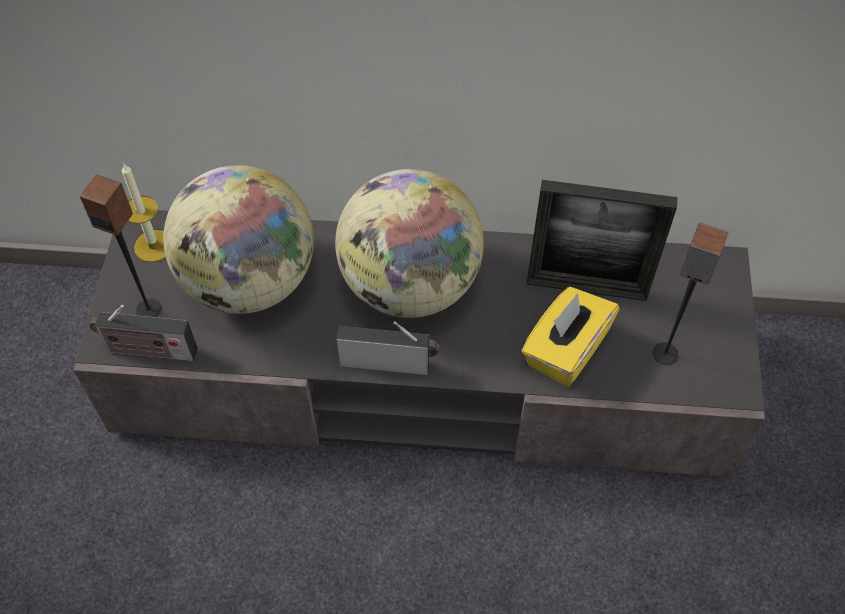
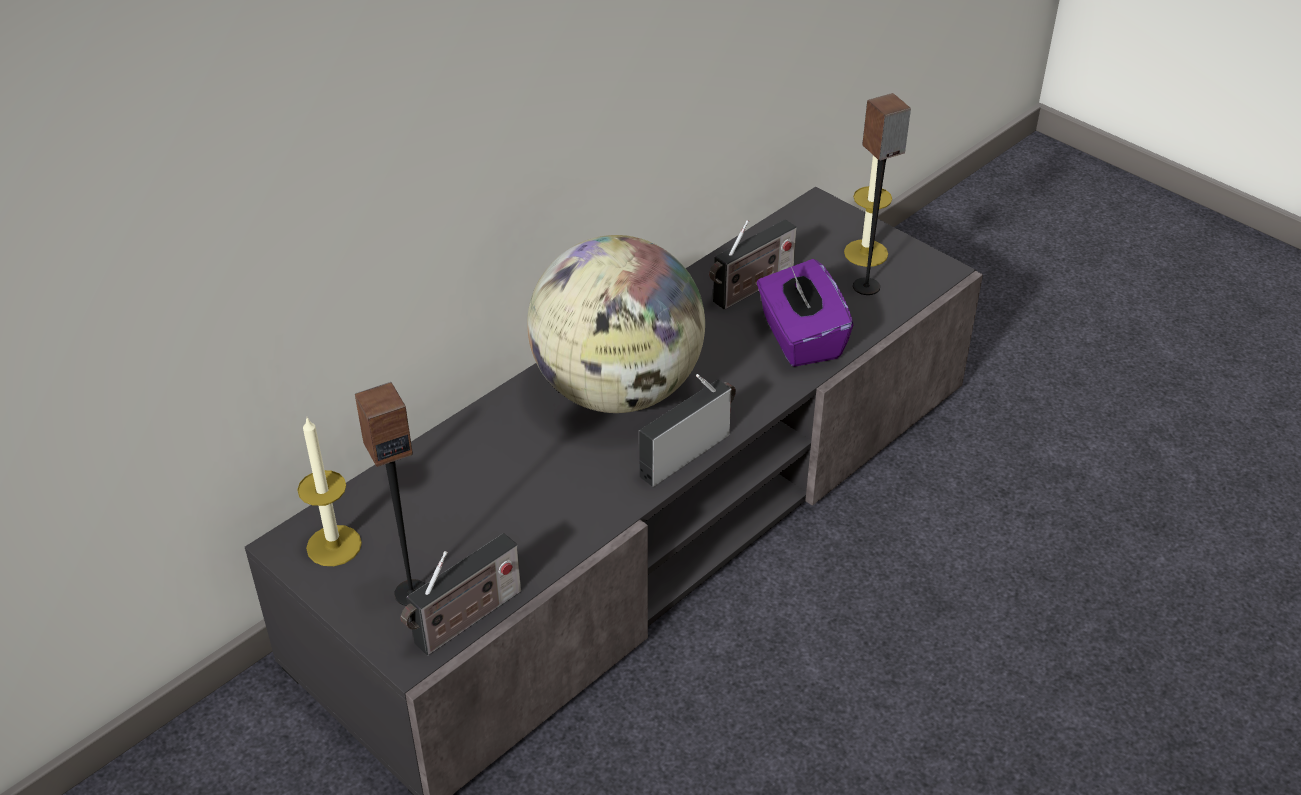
camera: 50 degrees left, 15 degrees down
(249, 281) = (474, 497): globe -> none
(565, 350) = (800, 338): yellow tissue box -> purple tissue box
(586, 287) = (750, 289): picture frame -> radio
(703, 328) = (866, 253): none -> candle

